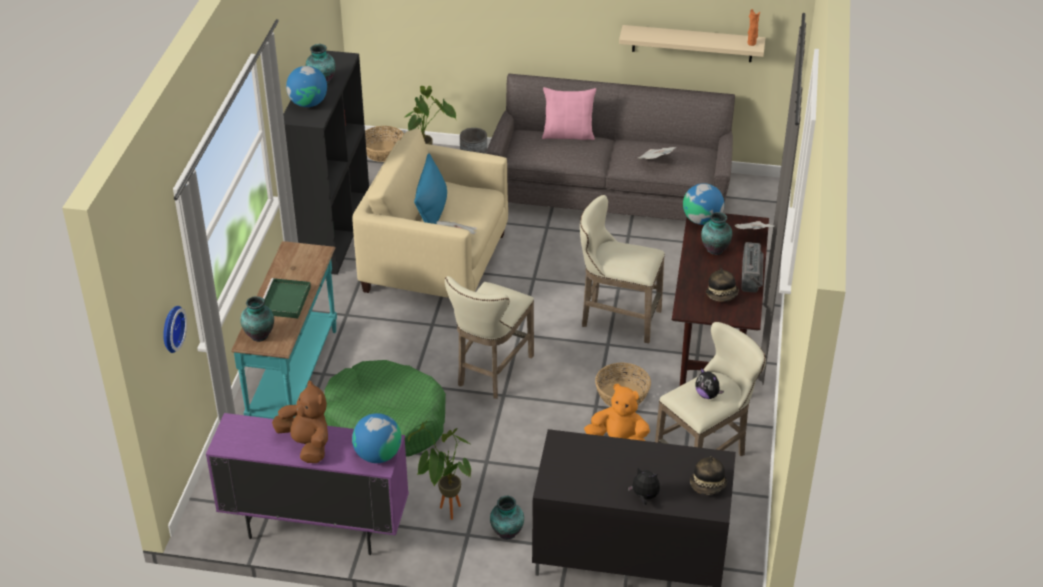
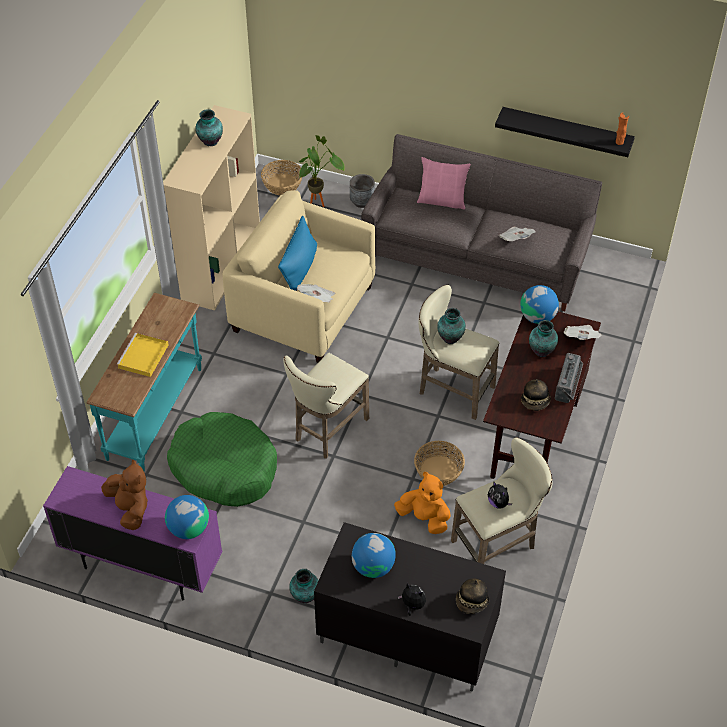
camera: 10 degrees right, 10 degrees up
(170, 328) = (21, 394): wall clock -> none
(260, 335) = (114, 390): vase -> vase (450, 338)
(285, 301) = (143, 357): green tray -> yellow tray
(308, 103) = (193, 165): globe -> globe (373, 566)
(333, 231) = (220, 264): black bookcase -> beige bookcase
(445, 512) = (256, 568): potted plant -> none
(692, 43) = (566, 132): beige shelf -> black shelf

